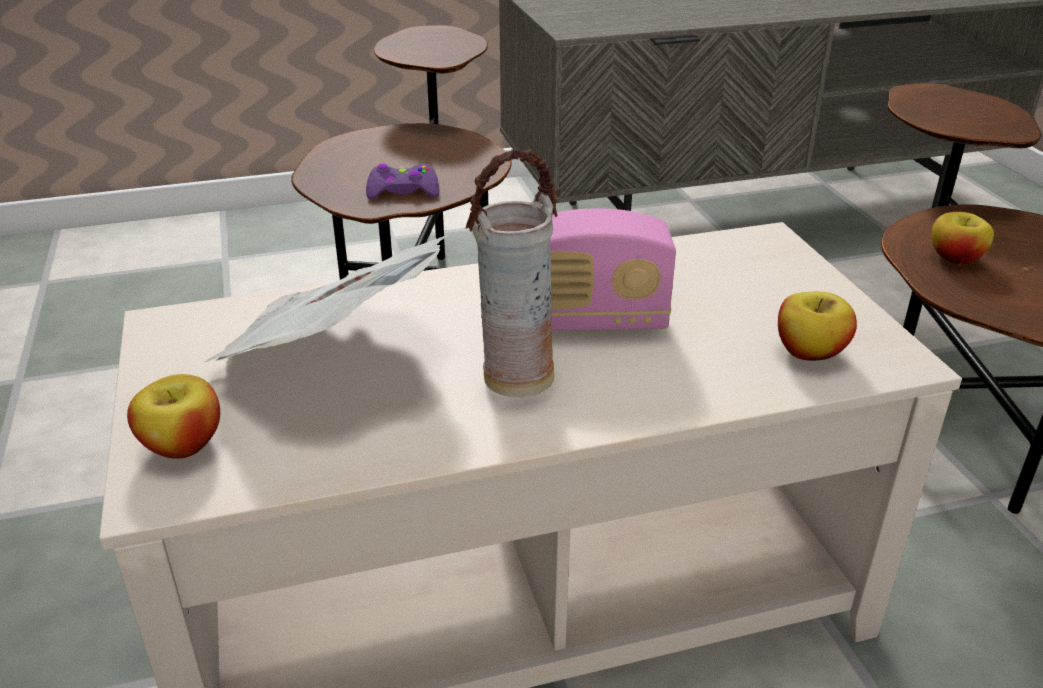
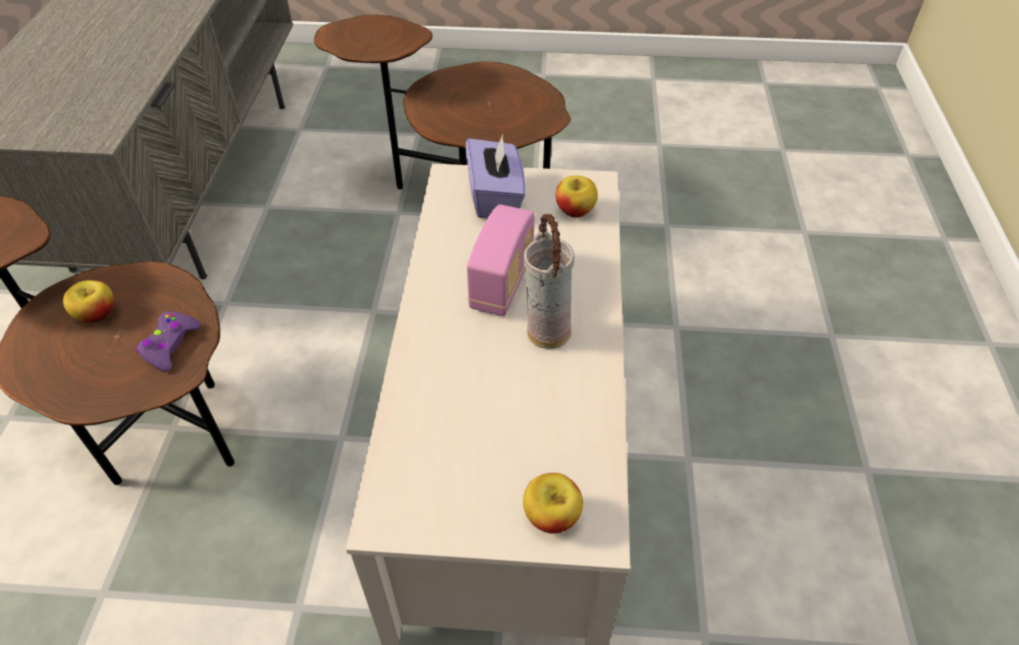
camera: 70 degrees left, 15 degrees up
(333, 355) = (480, 419): newspaper -> none
(765, 279) = (495, 197): none -> purple tissue box
(955, 259) = (465, 121): apple -> apple (97, 314)

